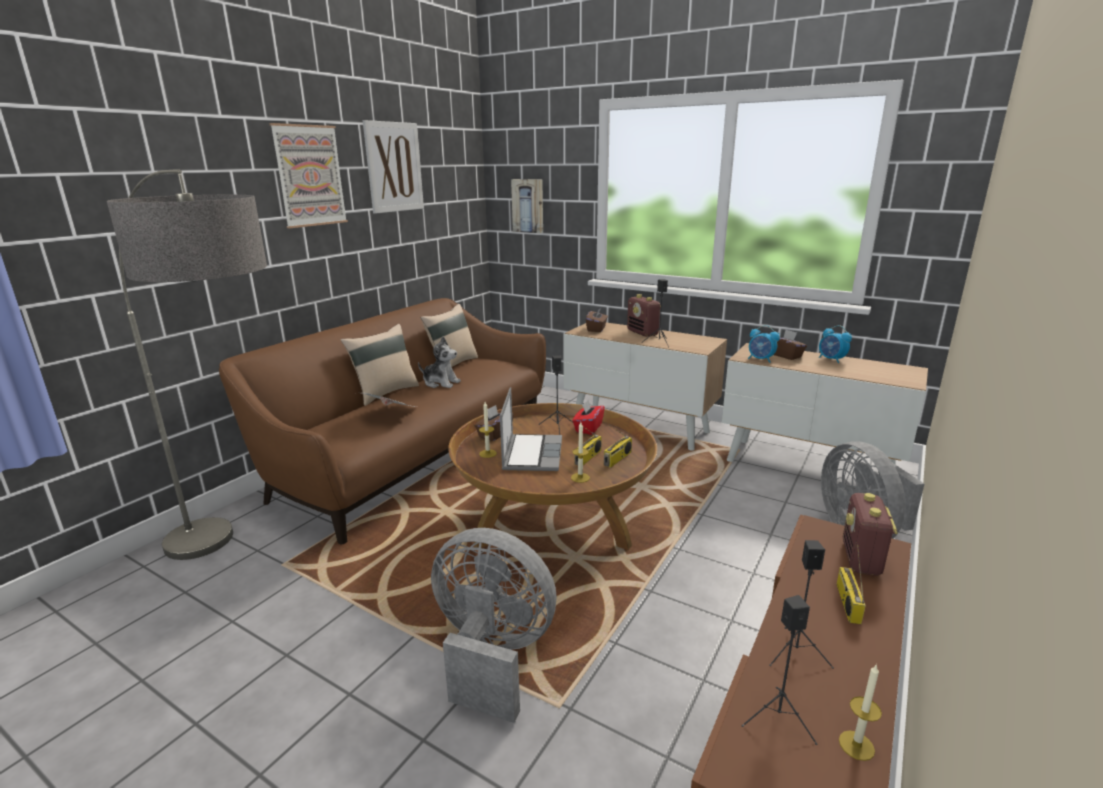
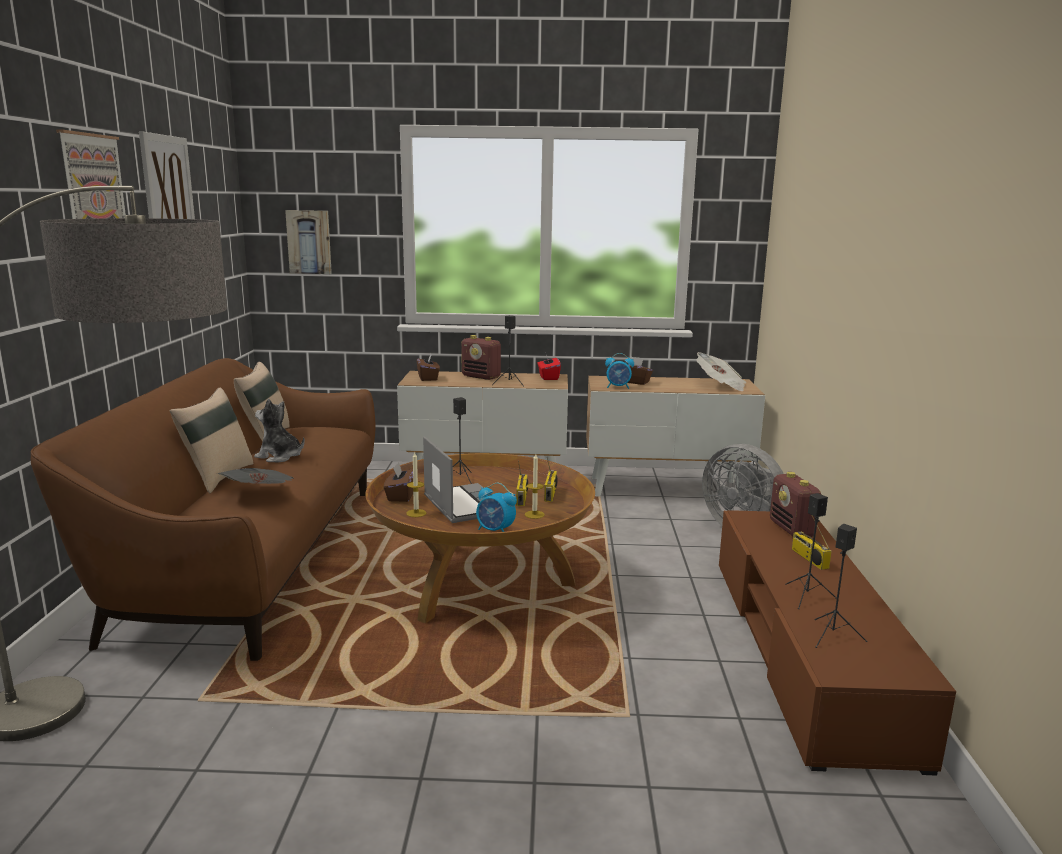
camera: 30 degrees left, 5 degrees down
(441, 383) = (280, 457): plush toy -> plush toy turned 150 degrees counterclockwise
(492, 654) = (531, 700): grey fan -> none
(588, 428) = (492, 474): red tissue box -> red tissue box (548, 377)
(831, 360) = (674, 381): alarm clock -> alarm clock (495, 531)
(856, 745) = (888, 634): candle -> none
(880, 372) = (720, 386): none -> newspaper

